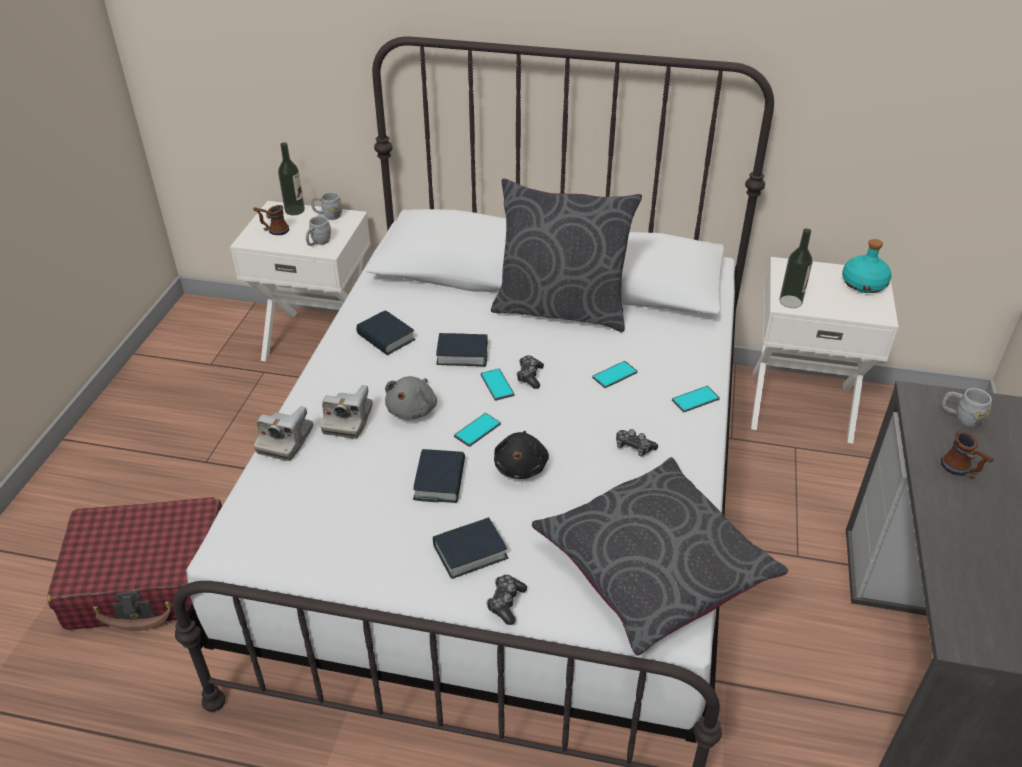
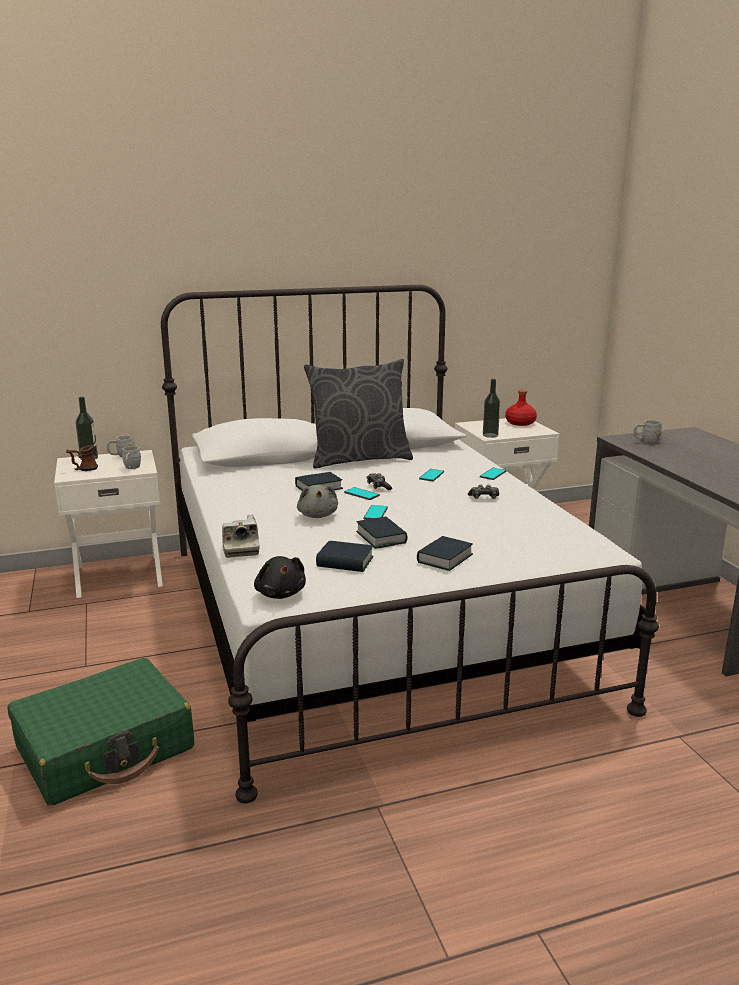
camera: 30 degrees left, 20 degrees down
(151, 579) = (106, 748): red suitcase -> green suitcase
(348, 420) = (276, 529): camera -> none
(386, 338) = (252, 492): book -> book (345, 562)
(506, 603) = (498, 569): game controller -> none
(521, 466) = (426, 520): black plush toy -> black plush toy (280, 593)
(653, 565) = (561, 535): grey pillow -> none
(864, 284) = (520, 423): turquoise bottle -> red bottle
(962, 471) = (673, 456): mug -> none

